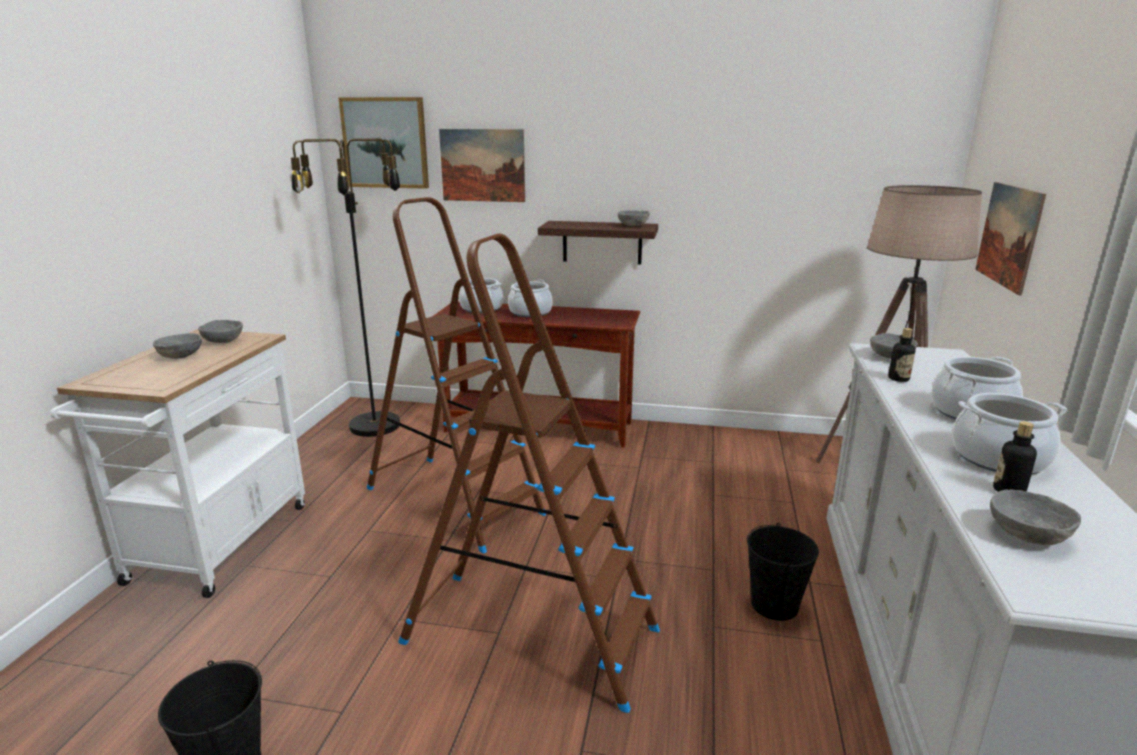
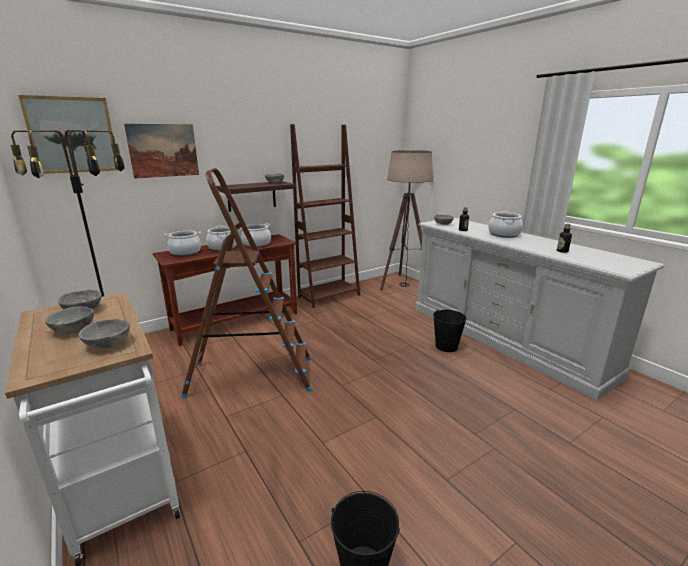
camera: 45 degrees left, 0 degrees up
(532, 636) = (391, 409): brown step ladder -> none
(711, 439) = (329, 296): none -> brown bookcase
(999, 458) = (540, 244): cooking pot -> cooking pot (257, 244)
(1008, 235) = (451, 167): picture -> none
(1027, 535) = (591, 260): grey bowl -> grey bowl (108, 344)

